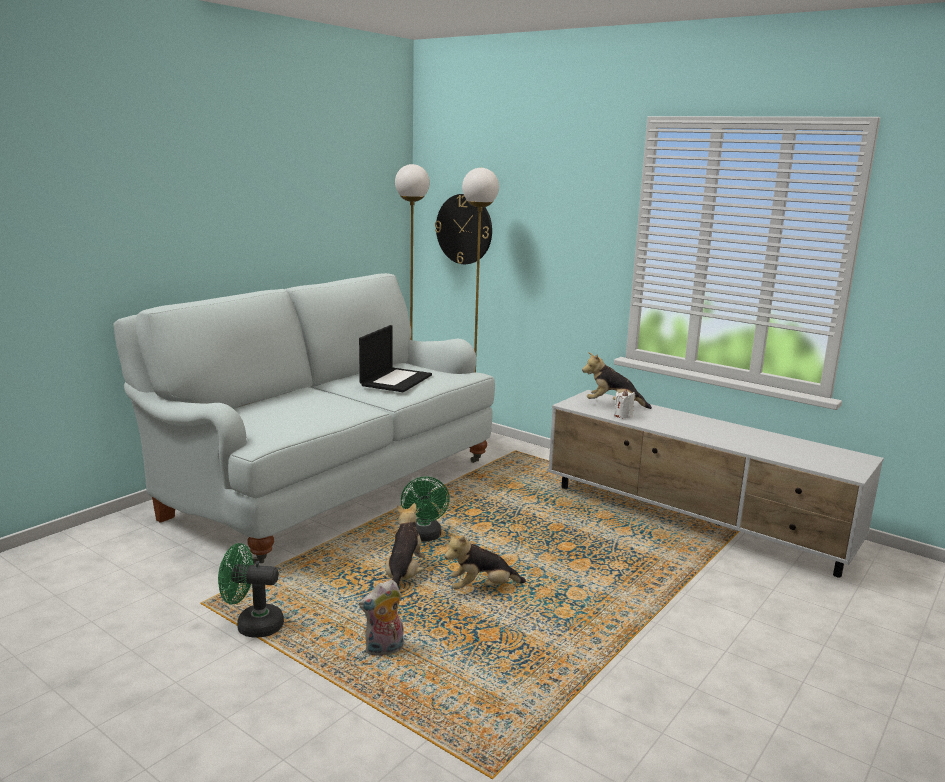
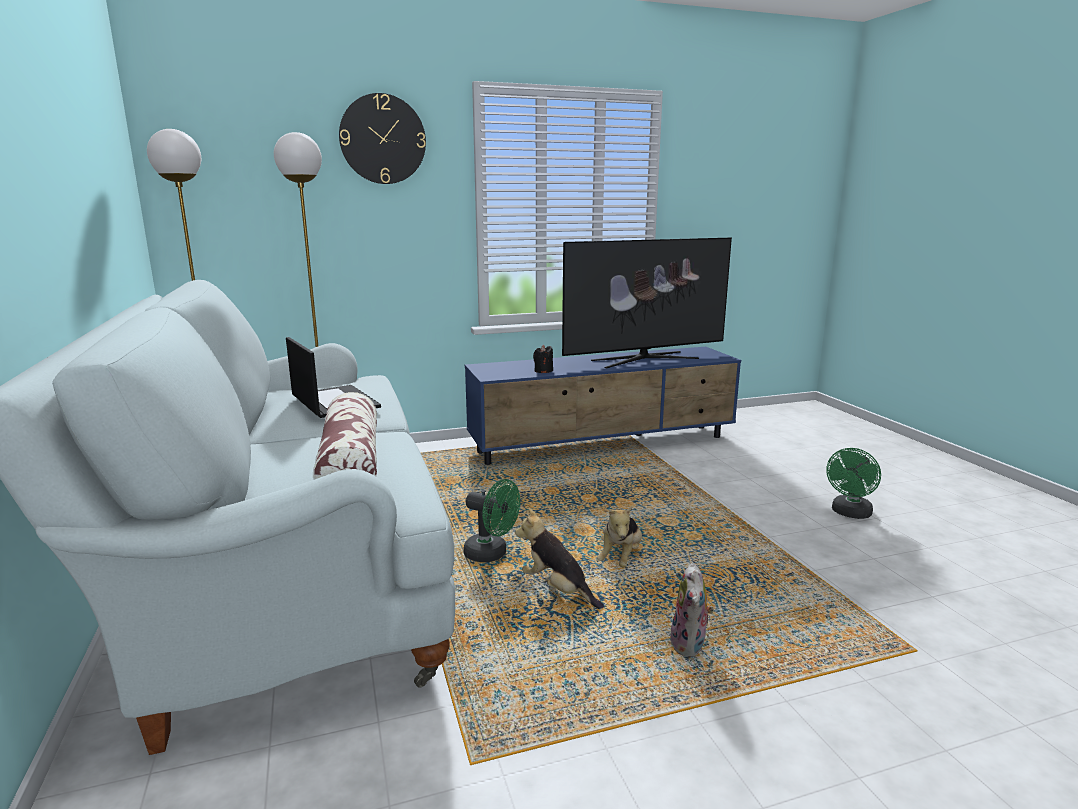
camera: 55 degrees left, 0 degrees up
(252, 625) = (568, 728): green fan -> green fan (850, 513)
(300, 413) = (350, 464): none -> pillow
(464, 229) = (244, 217): wall clock -> wall clock (383, 139)
(613, 405) = (516, 368): plush toy -> none
(623, 416) = (543, 371): white candle -> black candle
(695, 522) = (604, 445): white tv stand -> blue tv stand
(751, 441) = (644, 359): none -> television

